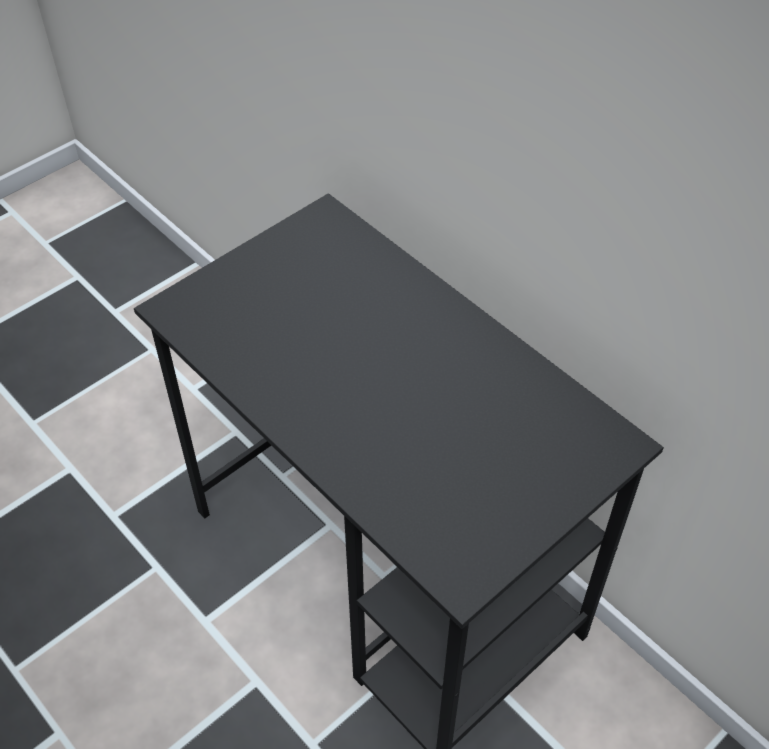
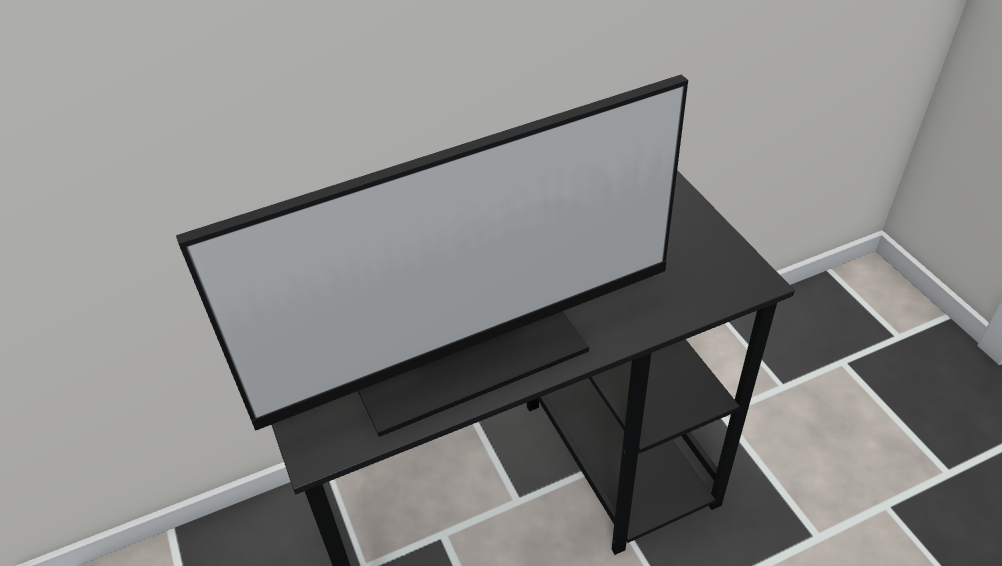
camera: 70 degrees left, 5 degrees down
(293, 367) = (462, 350): none -> monitor

